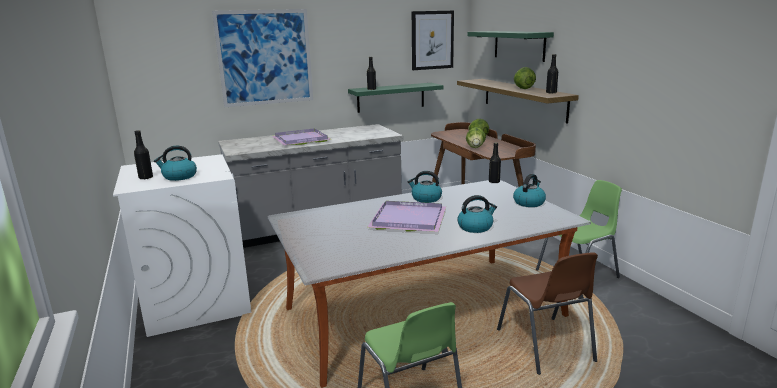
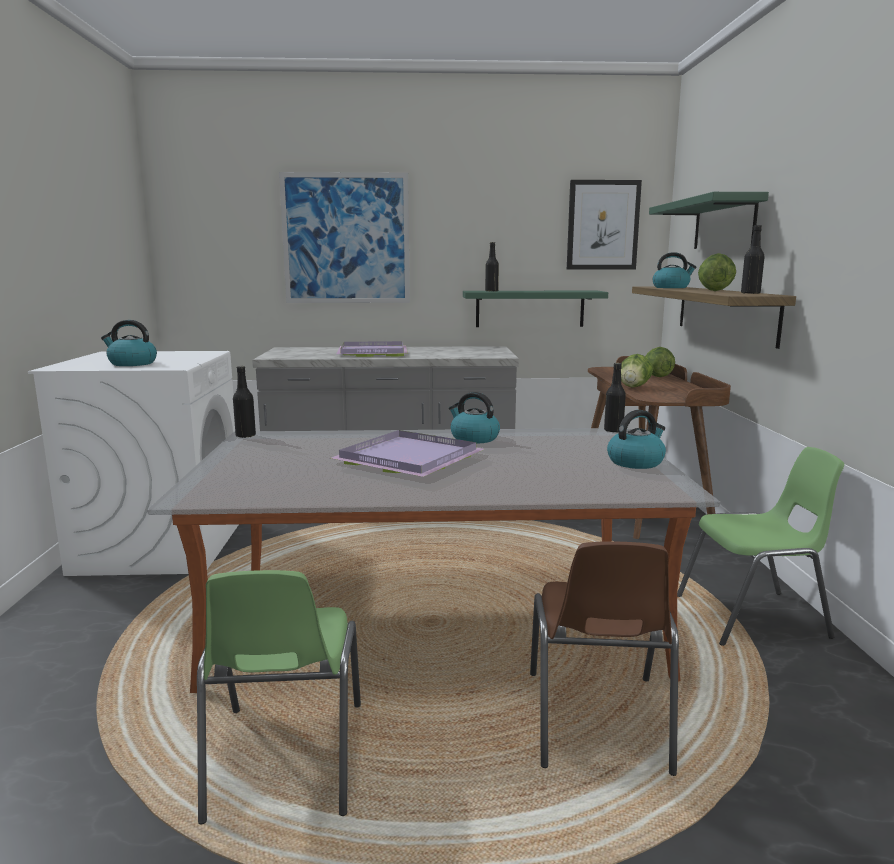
camera: 20 degrees right, 5 degrees down
(146, 178) = (96, 361): black bottle -> black bottle (245, 436)
(475, 227) = (497, 481): kettle -> kettle (671, 287)

